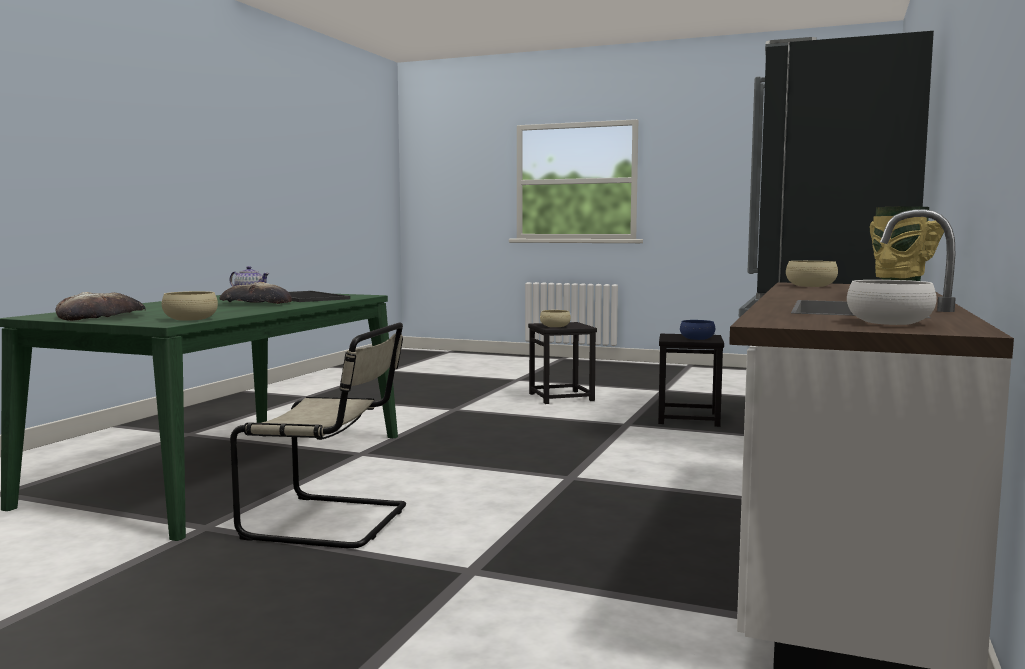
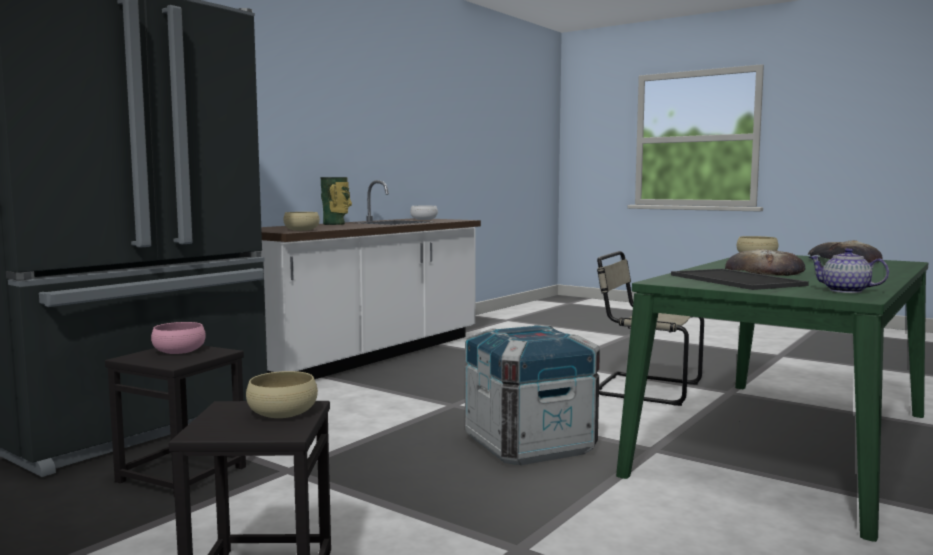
camera: 165 degrees left, 0 degrees up
(467, 449) = (529, 445): none -> crate
(697, 338) = (179, 351): blue bowl -> pink bowl

